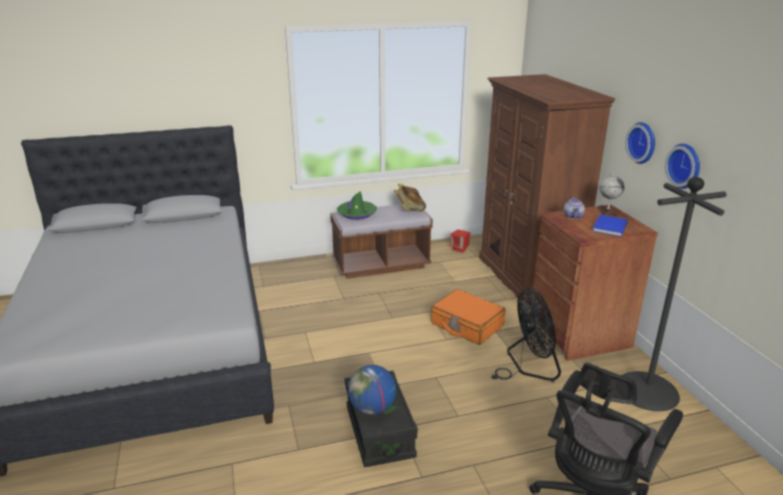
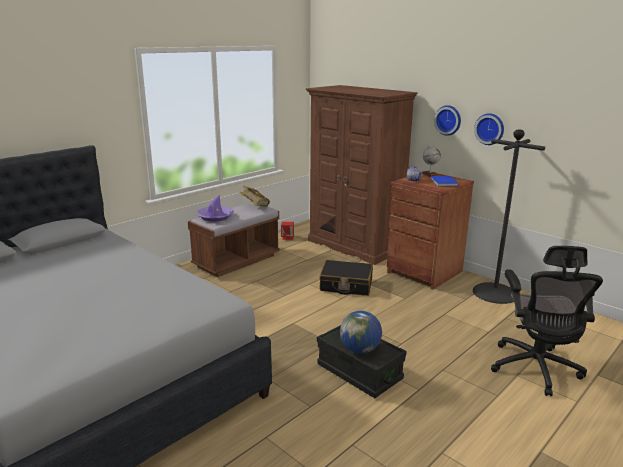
camera: 30 degrees left, 5 degrees down
(356, 214) = (215, 217): green hat -> purple hat
(466, 325) = (346, 285): orange suitcase -> black suitcase
(524, 363) = (409, 298): black fan -> none

